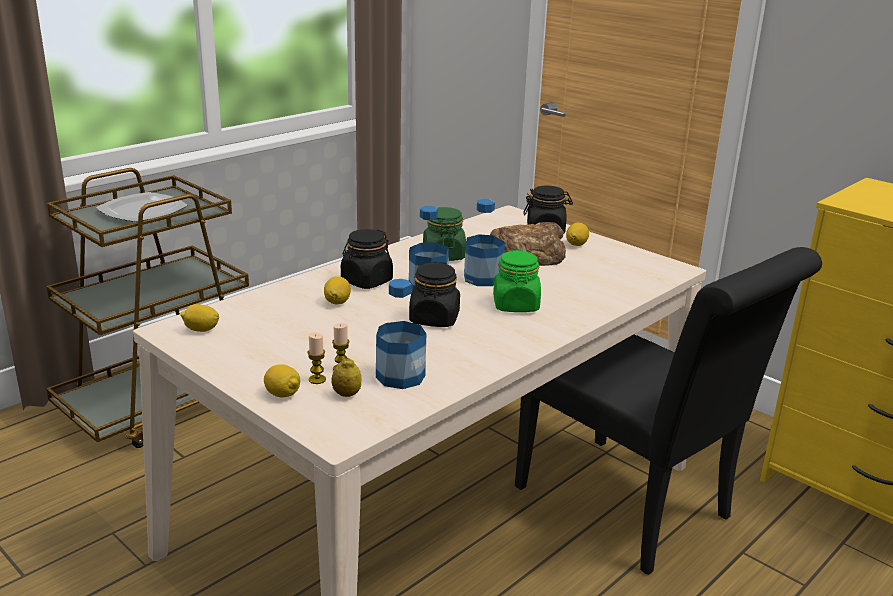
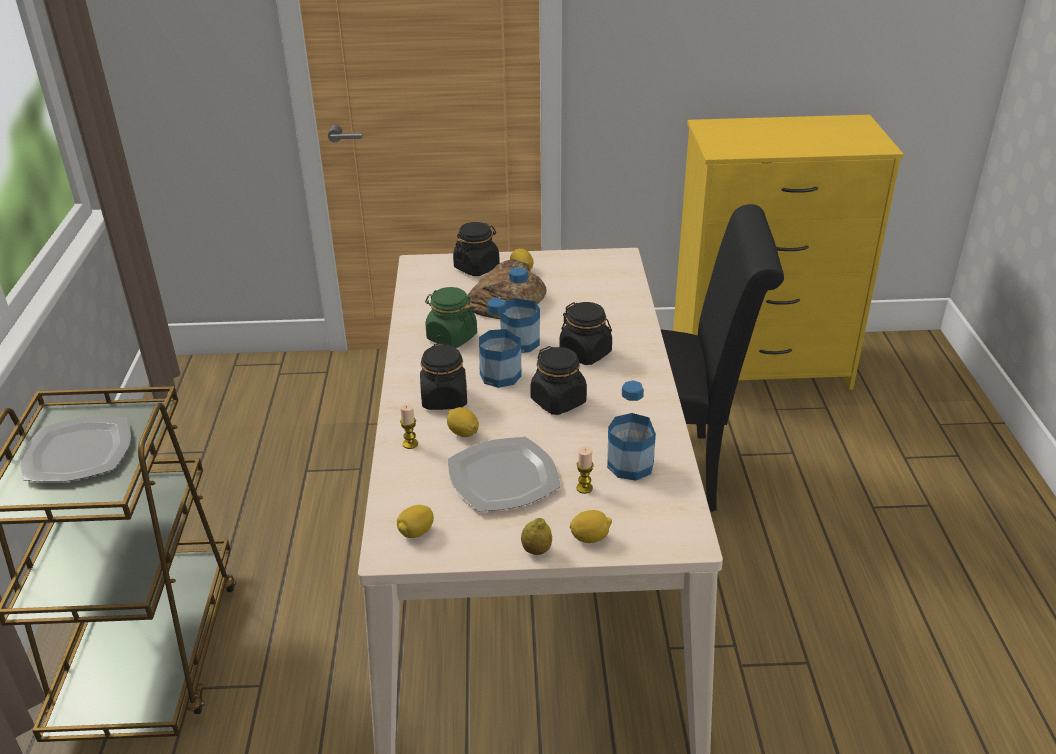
camera: 45 degrees left, 10 degrees up
(308, 334) = (503, 476): none -> plate
(317, 379) = (587, 508): candle -> candle (410, 444)
(346, 394) = (628, 505): lemon -> lemon (536, 550)
(516, 305) = (585, 353): green jar -> black jar

